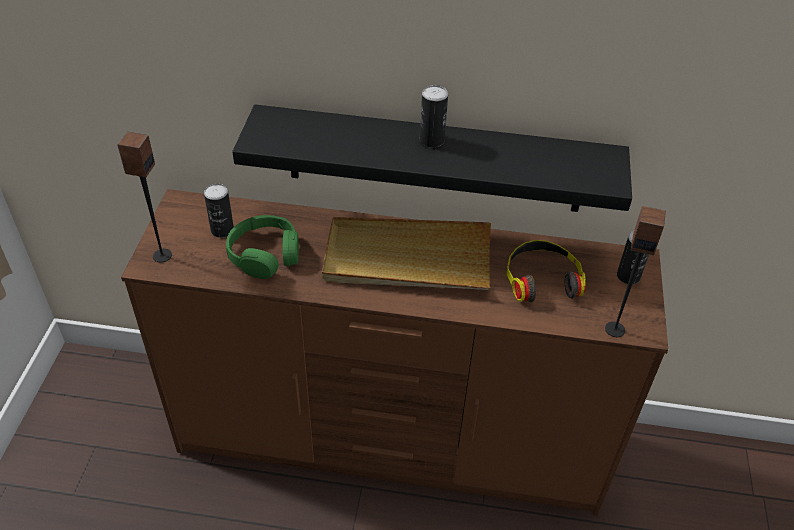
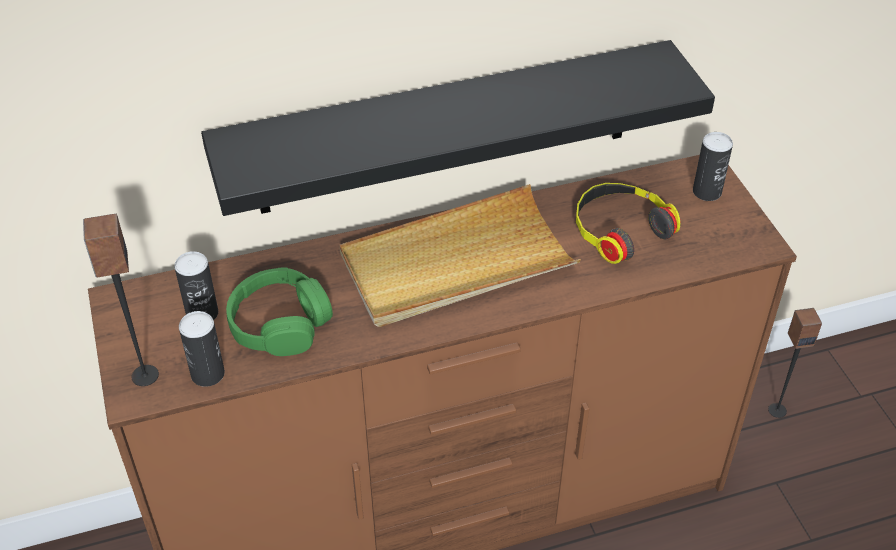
camera: 25 degrees left, 0 degrees up
(431, 140) = (454, 103): can -> can (208, 374)
(615, 329) = (731, 255): speaker -> speaker (777, 410)

